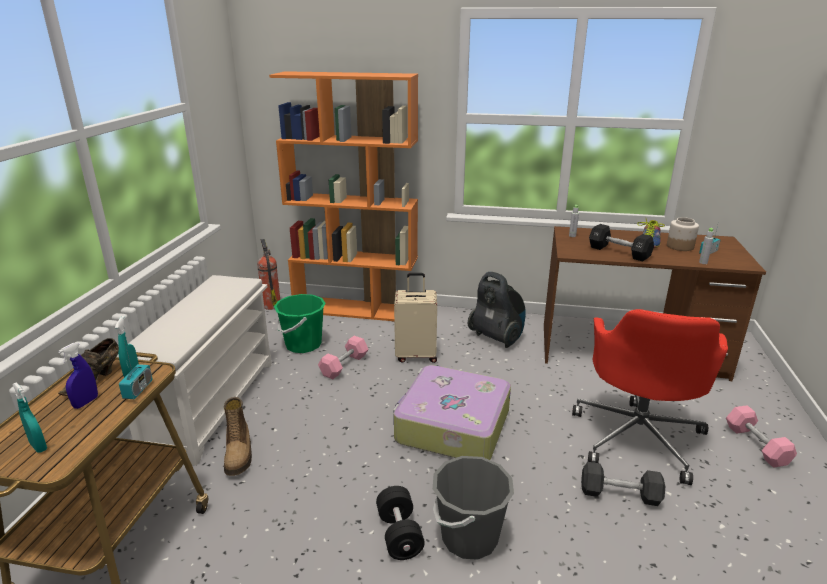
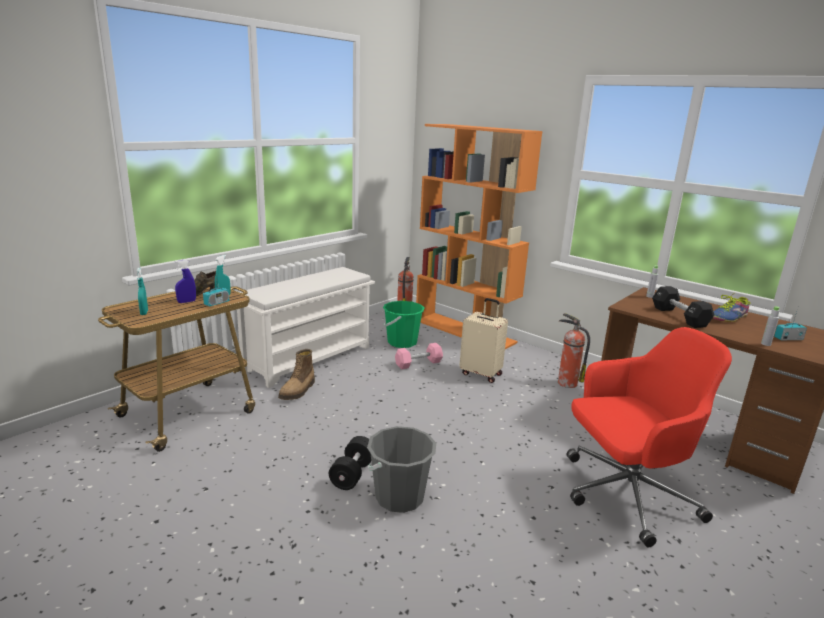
camera: 30 degrees right, 5 degrees down
(451, 426) = (460, 427): suitcase -> none
(497, 338) = (566, 383): vacuum cleaner -> fire extinguisher
(620, 494) = (557, 525): black dumbbell -> none
(638, 436) = (625, 495): red office chair -> red office chair turned 150 degrees counterclockwise
(679, 246) = (759, 327): jar -> none
(756, 445) = (758, 552): pink dumbbell -> none

